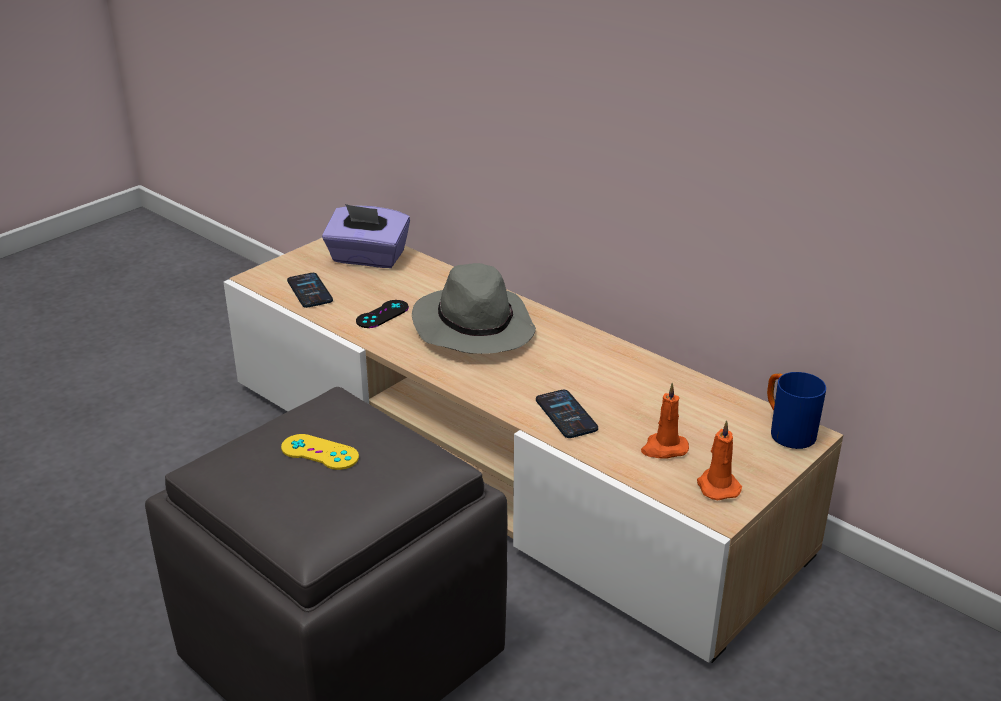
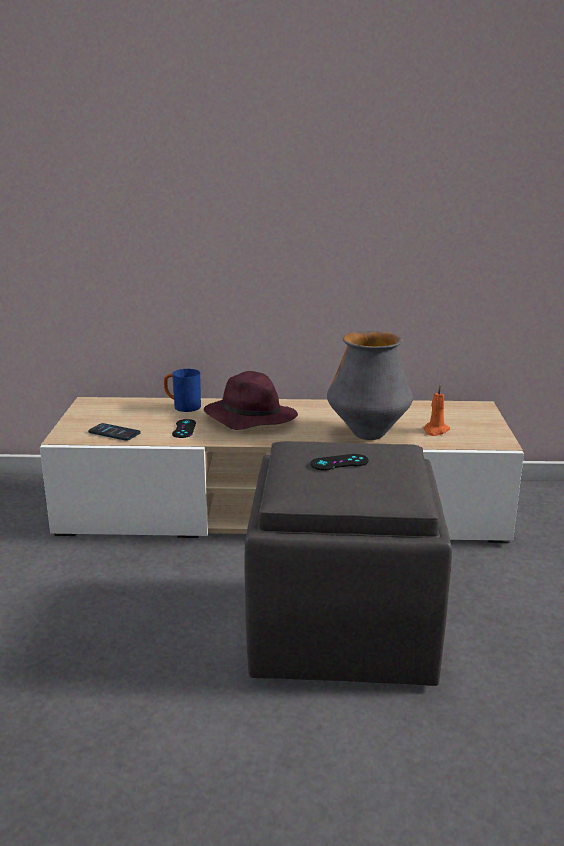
camera: 40 degrees left, 10 degrees down
(320, 452) = (339, 462): yellow game controller -> black game controller
(368, 258) = (121, 408): purple tissue box -> none
(473, 327) = (249, 418): grey hat -> purple hat
(566, 415) = (368, 435): phone -> vase
(717, 486) = (482, 435): orange candle -> none
(786, 431) = (471, 407): blue mug -> blue mug (182, 407)

